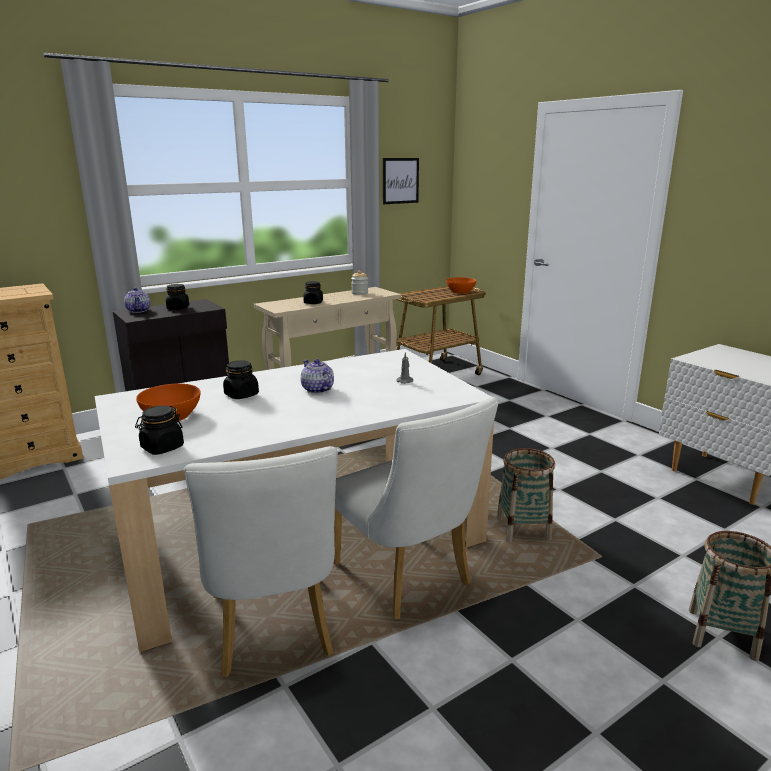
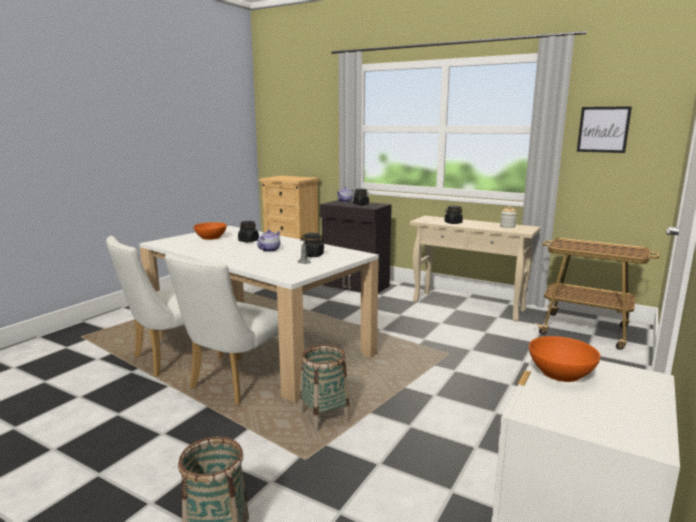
camera: 65 degrees right, 5 degrees down
(162, 448) = (172, 243): black jar -> black jar (312, 255)
(460, 291) = (625, 252): orange bowl -> orange bowl (560, 373)

